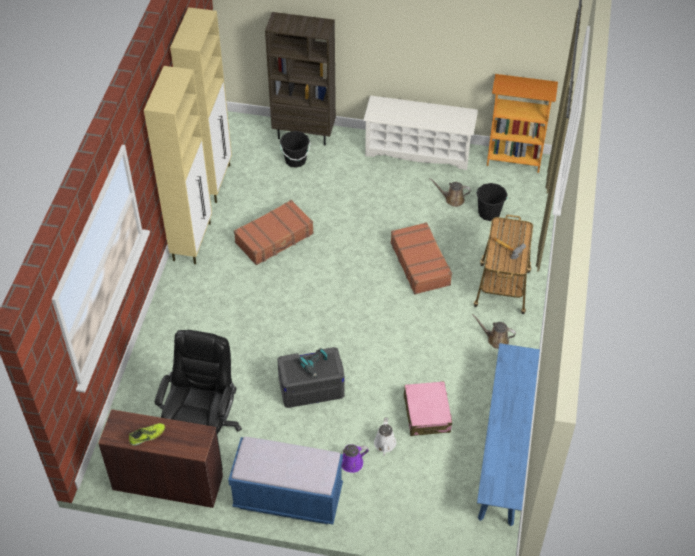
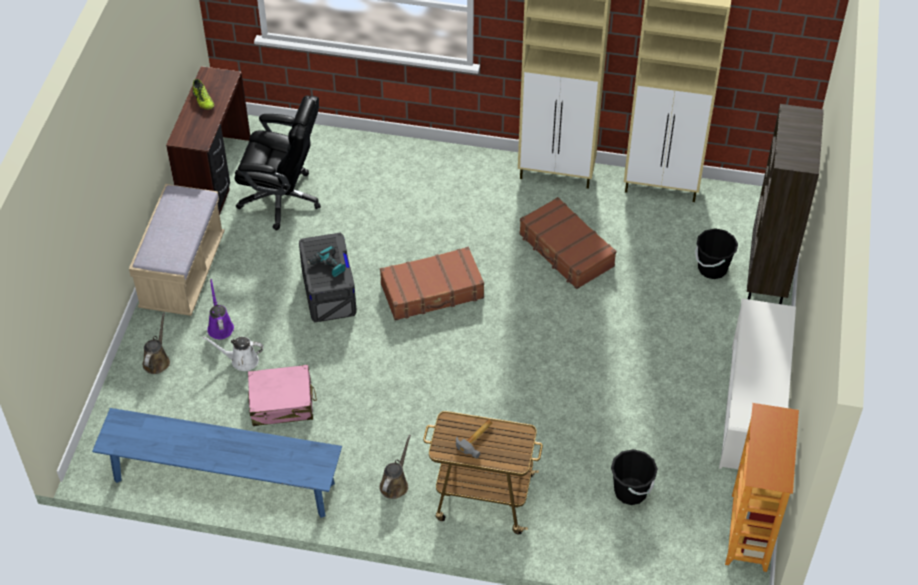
camera: 90 degrees right, 0 degrees up
(288, 497) = (183, 273): blue bench -> beige bench
(420, 263) = (528, 404): brown suitcase -> brown suitcase (432, 292)
(452, 199) = (654, 447): brown watering can -> brown watering can (157, 360)

